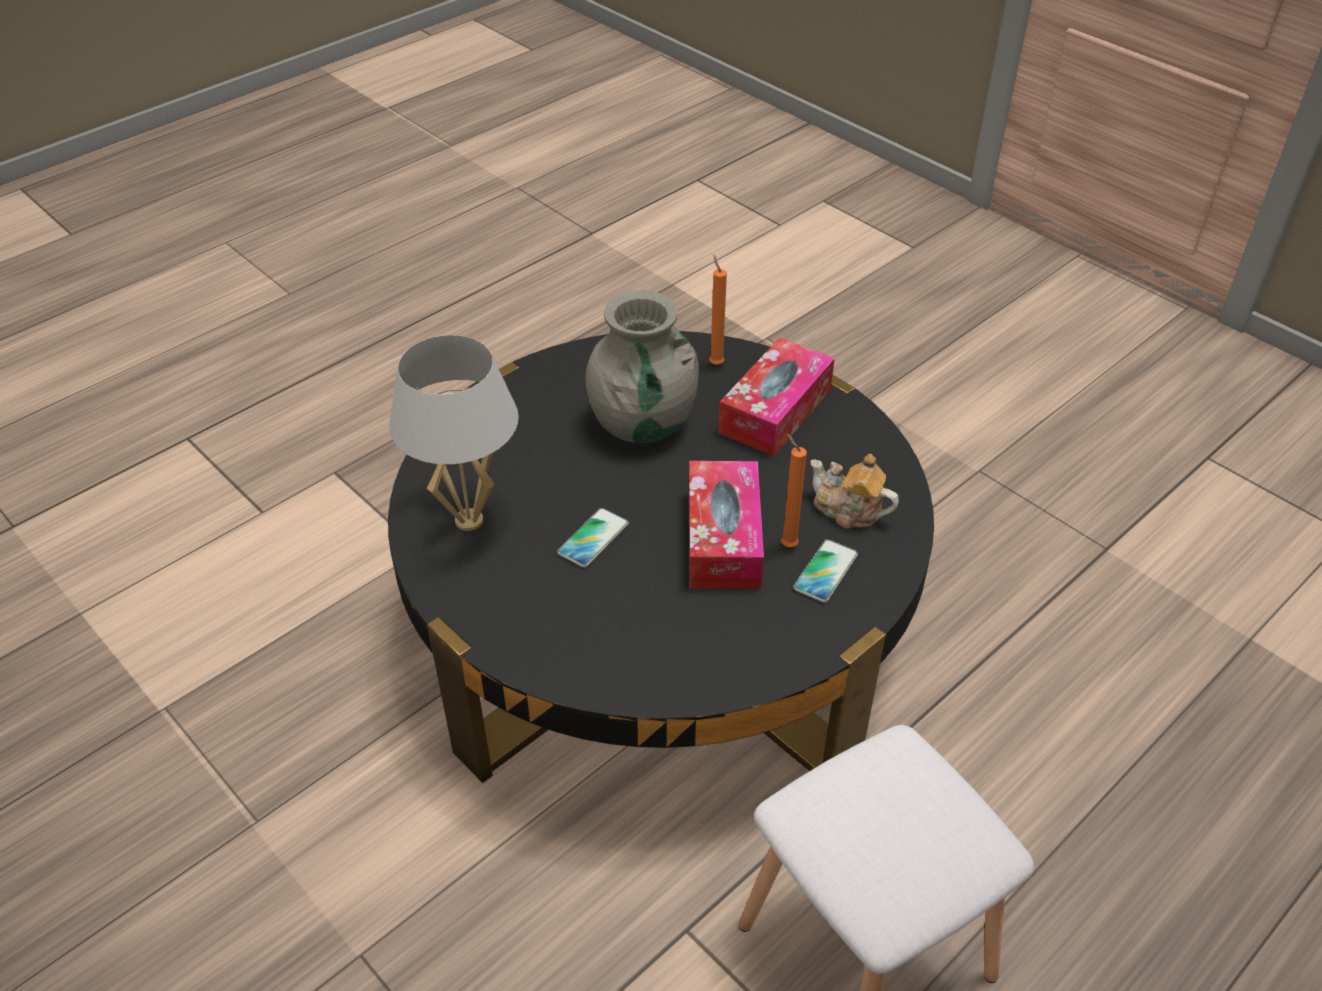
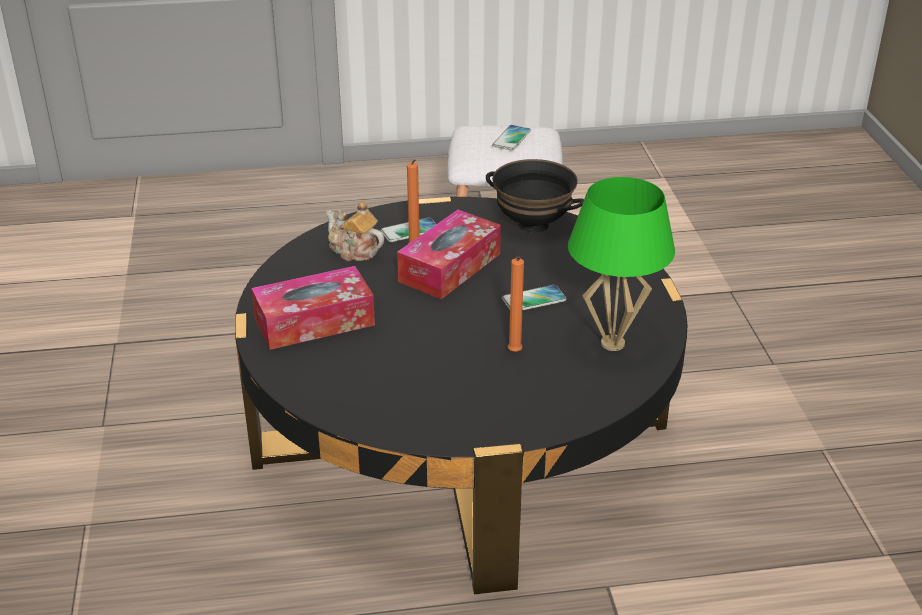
camera: 145 degrees left, 10 degrees down
(468, 520) = (612, 344): white table lamp -> green table lamp
(642, 423) = (420, 355): grey vase -> none
(695, 661) = (532, 225): none -> black bowl
(715, 363) = (309, 375): orange candle -> orange candle (514, 353)
(848, 510) = (354, 251): teapot -> teapot turned 150 degrees clockwise
(895, 839) = (511, 138): none -> phone

